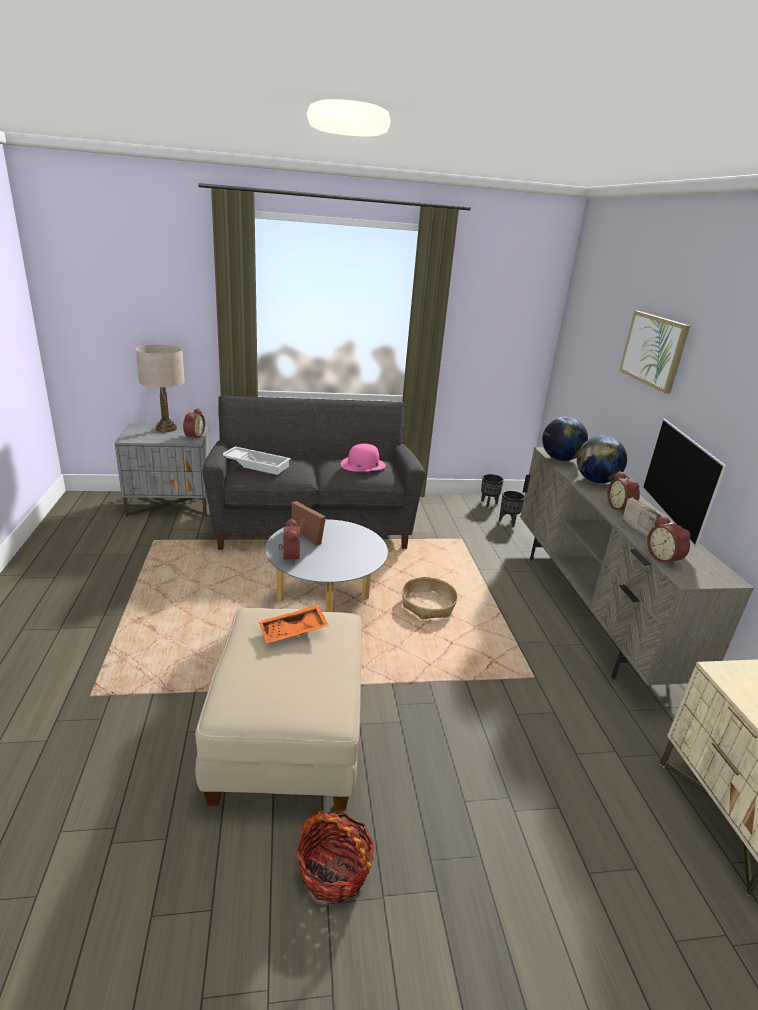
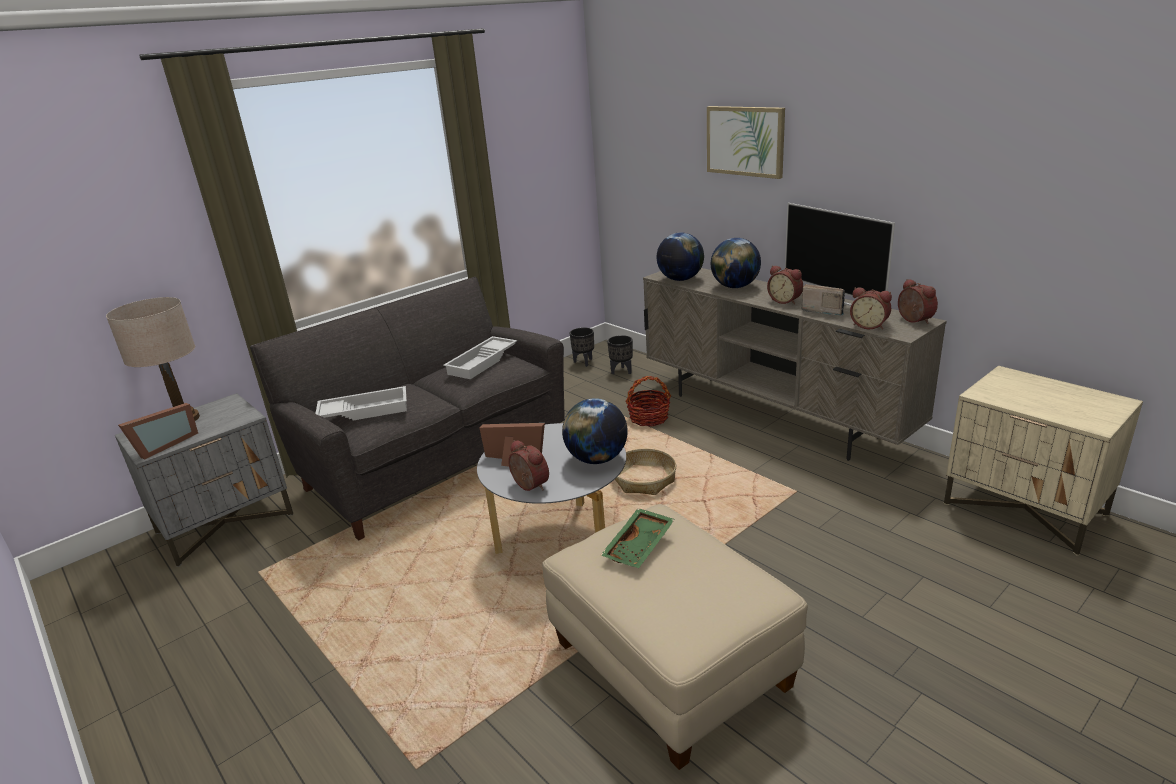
camera: 30 degrees left, 0 degrees up
(139, 438) = (163, 445): none -> picture frame
(193, 436) = (238, 413): alarm clock -> alarm clock (913, 320)
(293, 632) = (640, 546): orange tray -> green tray
(334, 870) = (840, 736): basket -> basket (648, 418)
(353, 562) = (597, 459): none -> globe
(363, 464) = (483, 362): pink hat -> white tray

